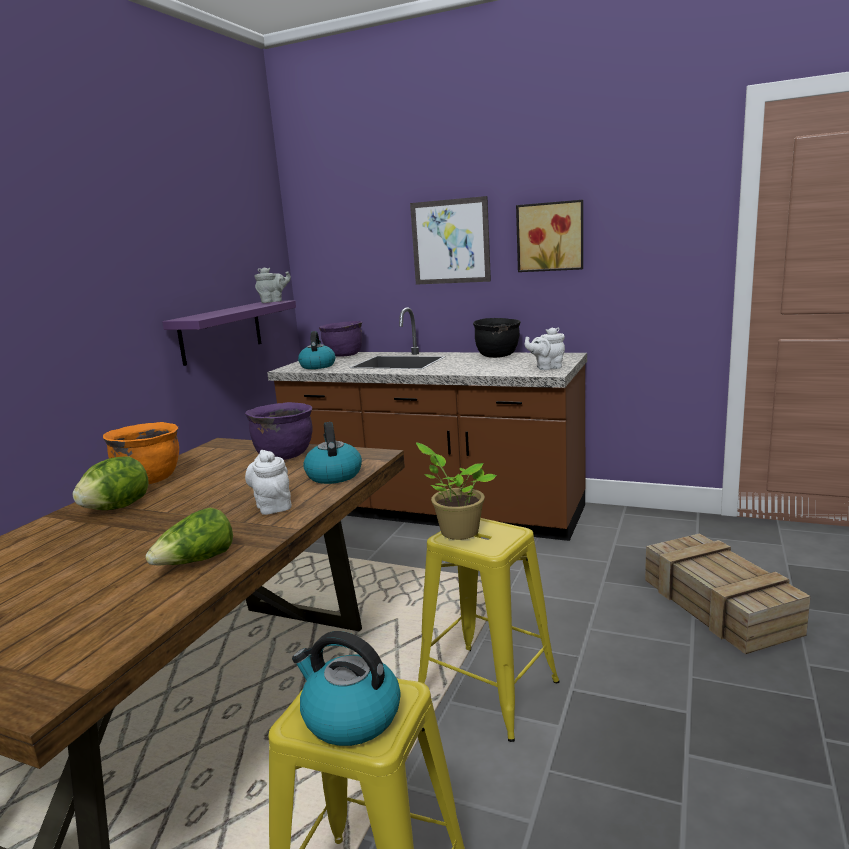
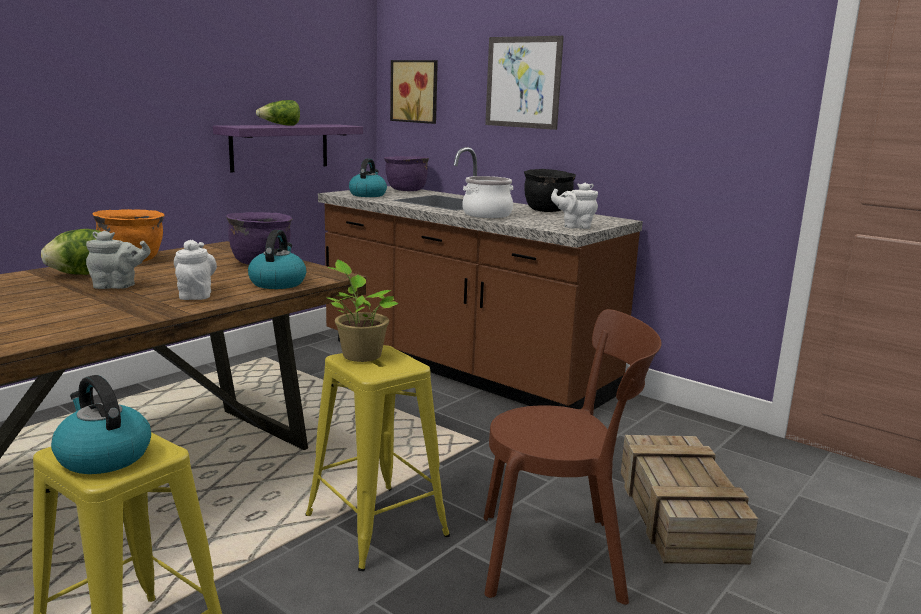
camera: 15 degrees right, 0 degrees up
(196, 562) = (85, 319): lettuce -> lettuce (280, 125)
(273, 302) = (341, 125): grey teapot -> grey teapot (118, 286)
(456, 369) = (486, 214): none -> cooking pot
(550, 236) = (621, 86): picture -> picture (416, 91)
(663, 673) = (559, 557): none -> brown chair

